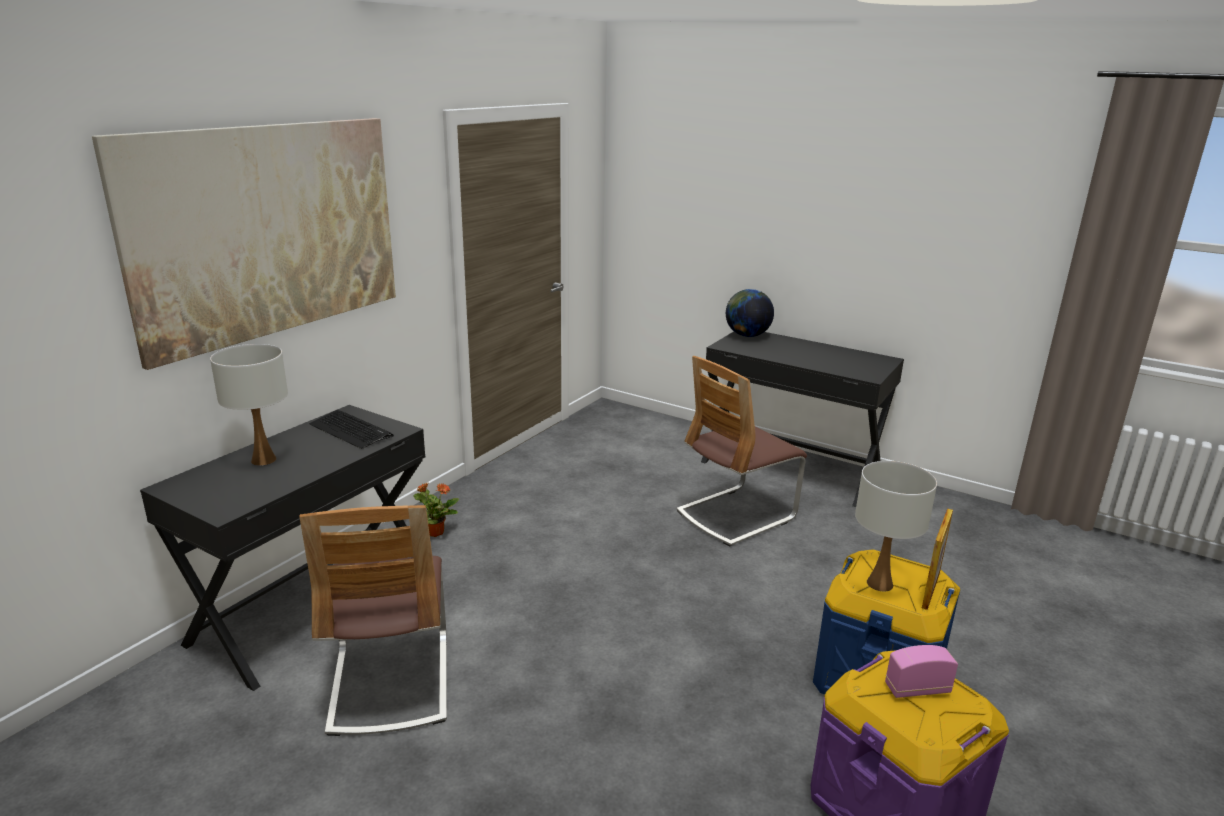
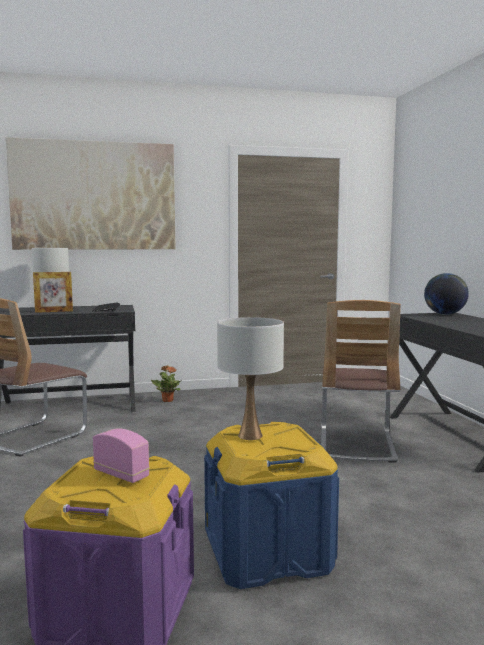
camera: 45 degrees right, 15 degrees down
(736, 515) = (356, 445): chair -> chair turned 90 degrees counterclockwise
(930, 590) = (278, 450): picture frame -> picture frame (54, 311)

